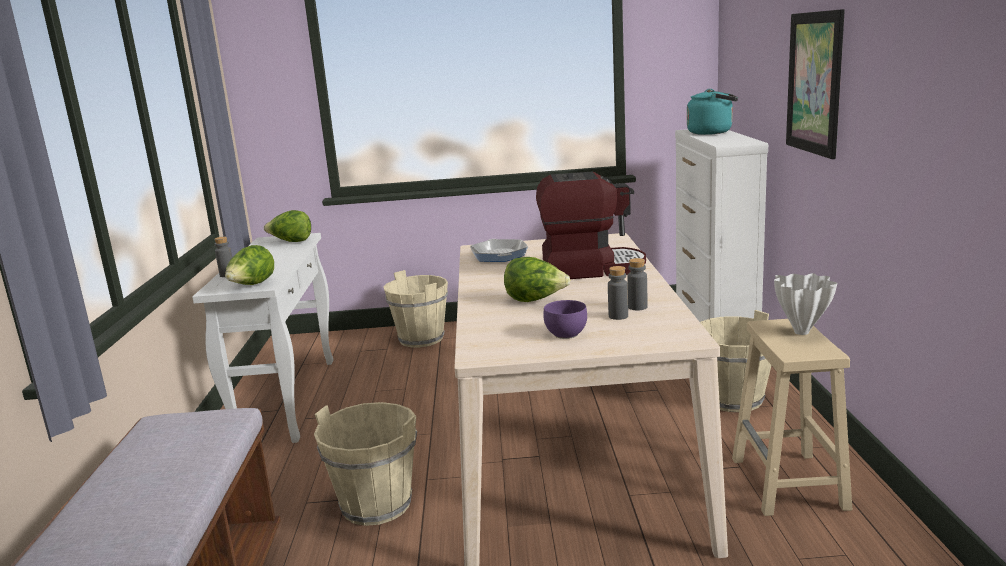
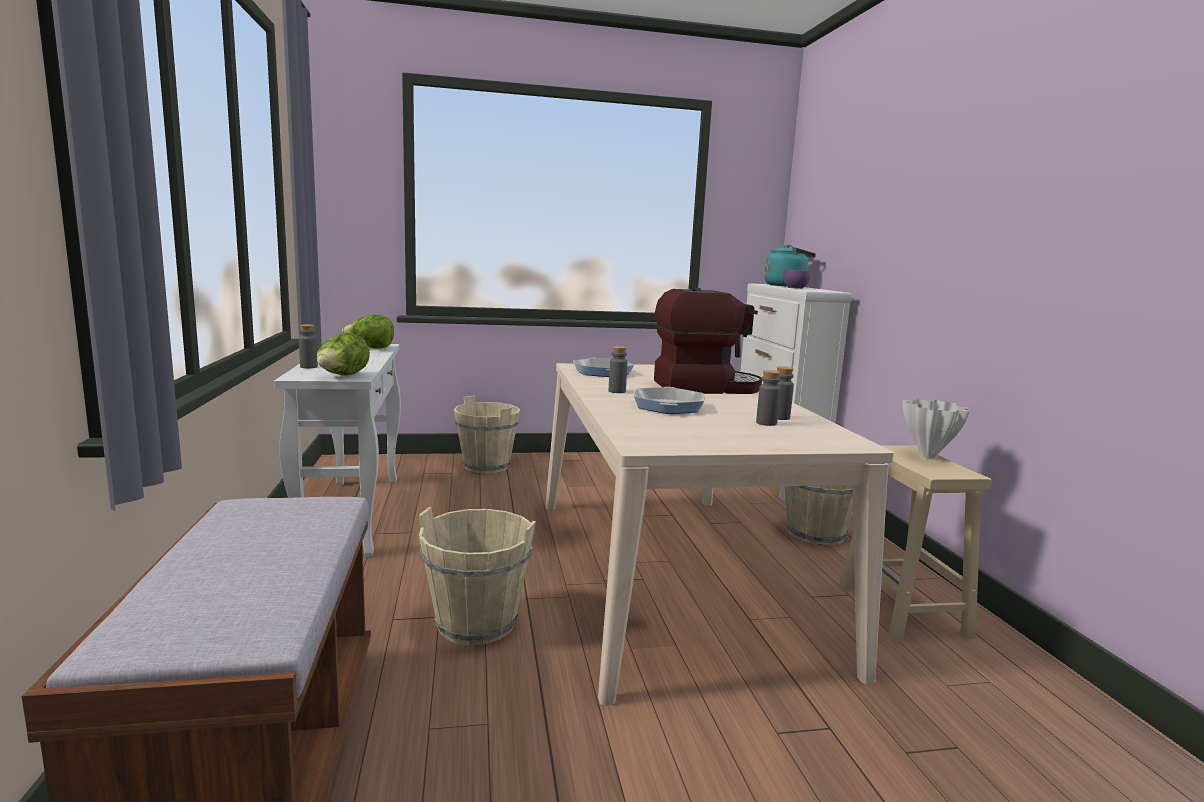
camera: 10 degrees left, 5 degrees down
(497, 282) = (617, 391): none -> grey bottle
(535, 300) = (668, 406): lettuce -> frying pan
(565, 334) = (722, 433): purple bowl -> purple bowl (794, 288)
(814, 83) = (916, 232): picture -> none

